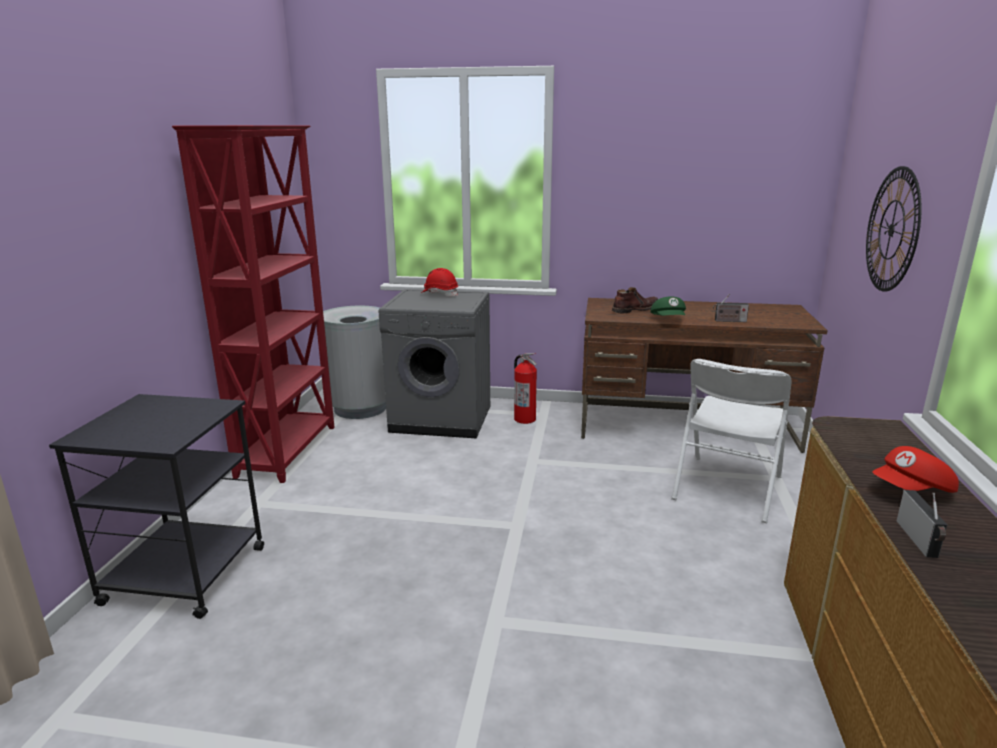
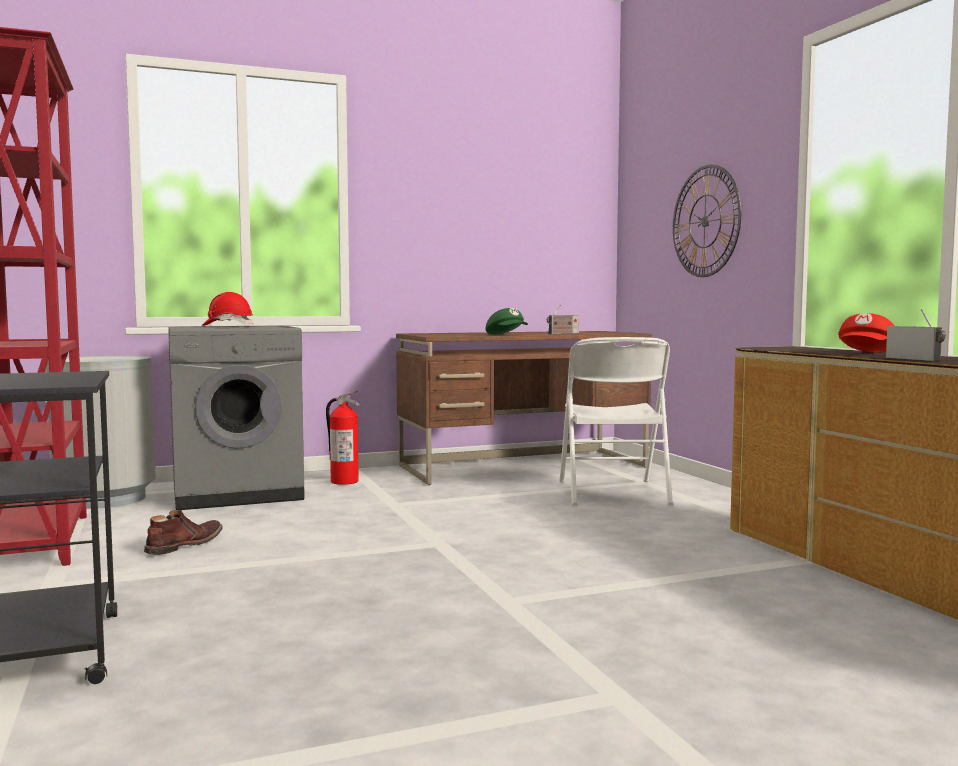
camera: 30 degrees left, 15 degrees down
(634, 309) = (461, 334): brown boot -> brown boot (183, 545)

